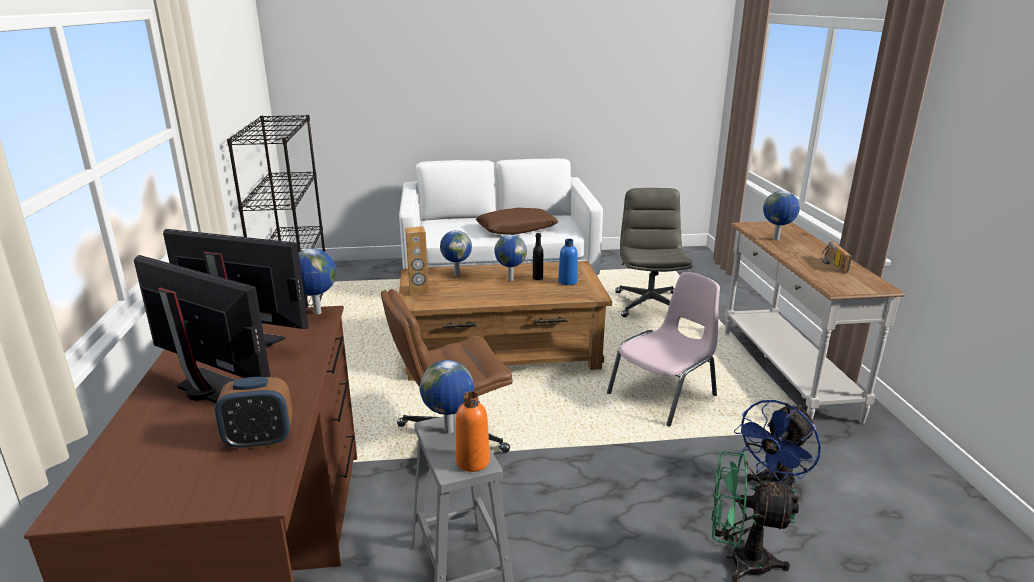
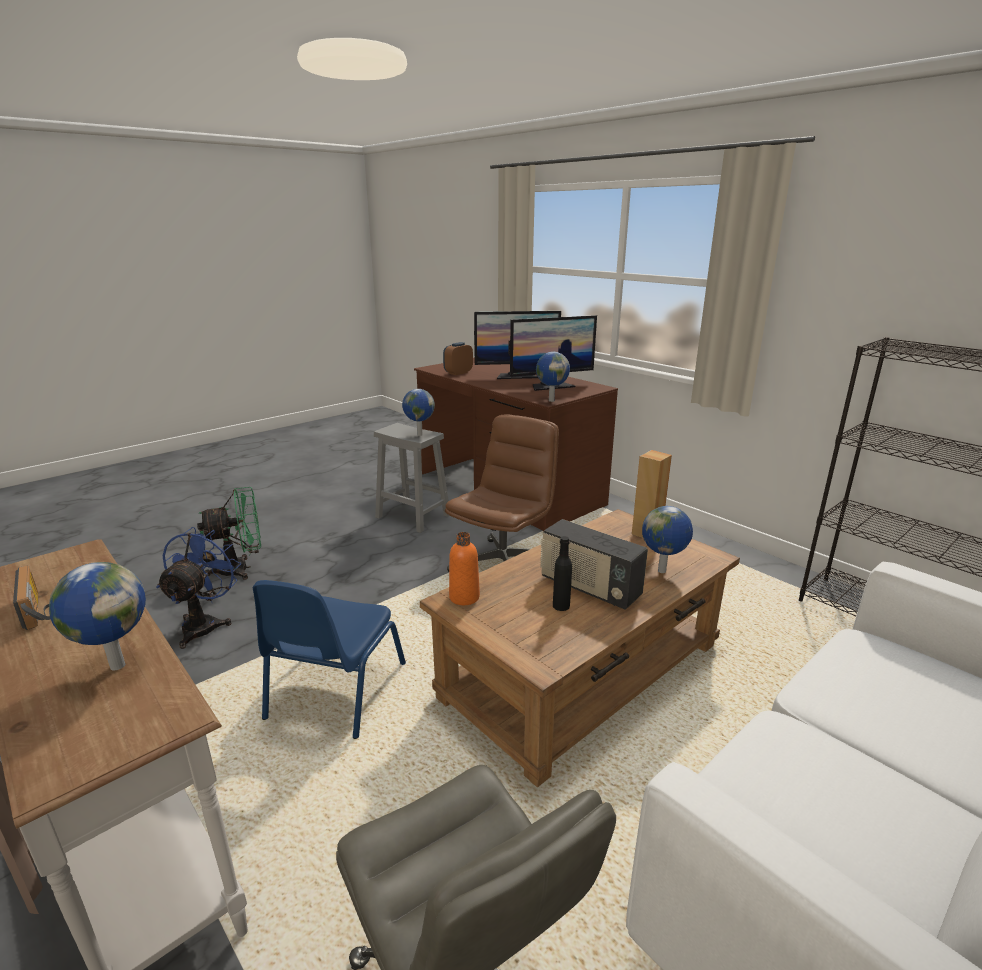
camera: 145 degrees right, 0 degrees up
(473, 462) = (391, 429): orange bottle -> orange bottle (464, 597)
(510, 279) = (589, 588): globe -> radio
(516, 229) = (838, 764): brown pillow -> none
(567, 282) = (512, 614): blue bottle -> none
(664, 395) = (334, 691): pink chair -> blue chair

